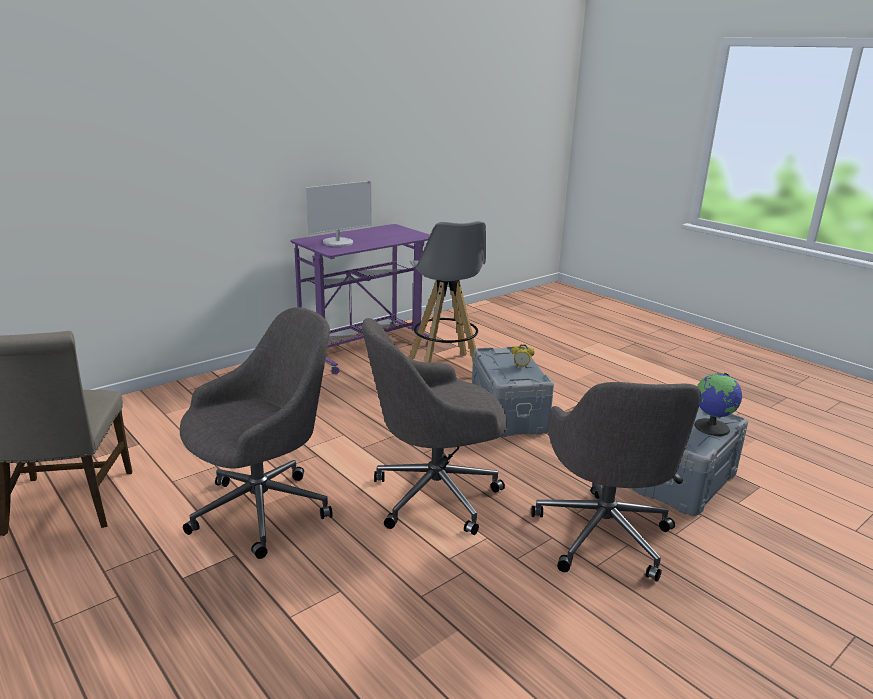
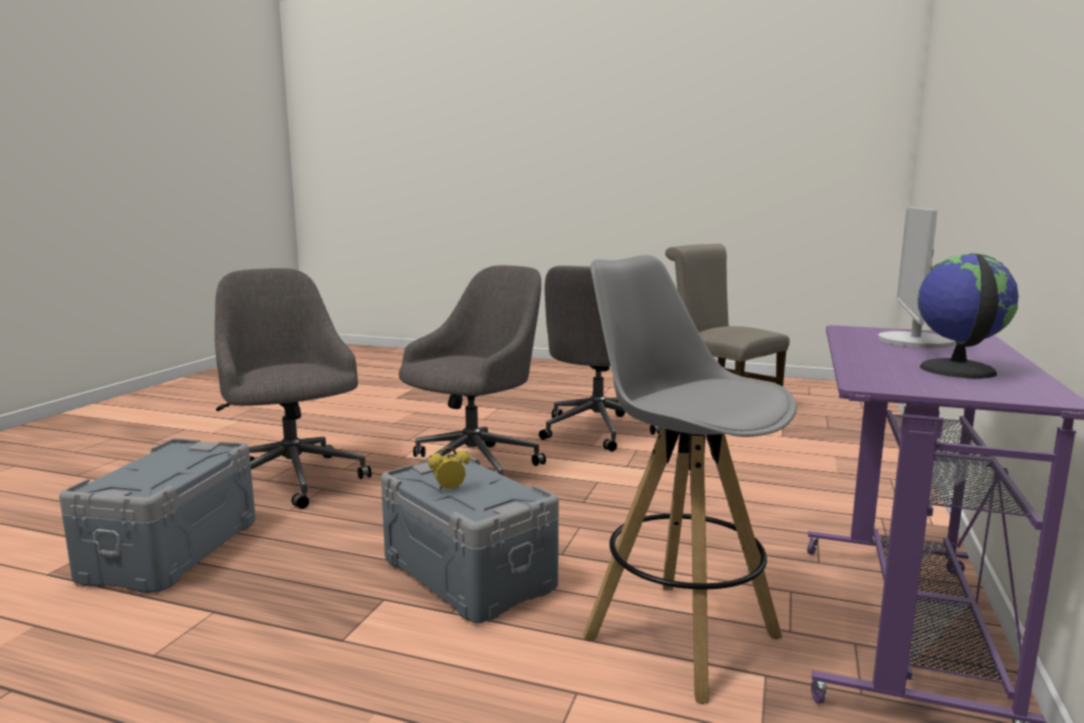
camera: 150 degrees right, 10 degrees down
(712, 427) = (133, 474): globe -> globe (956, 370)

